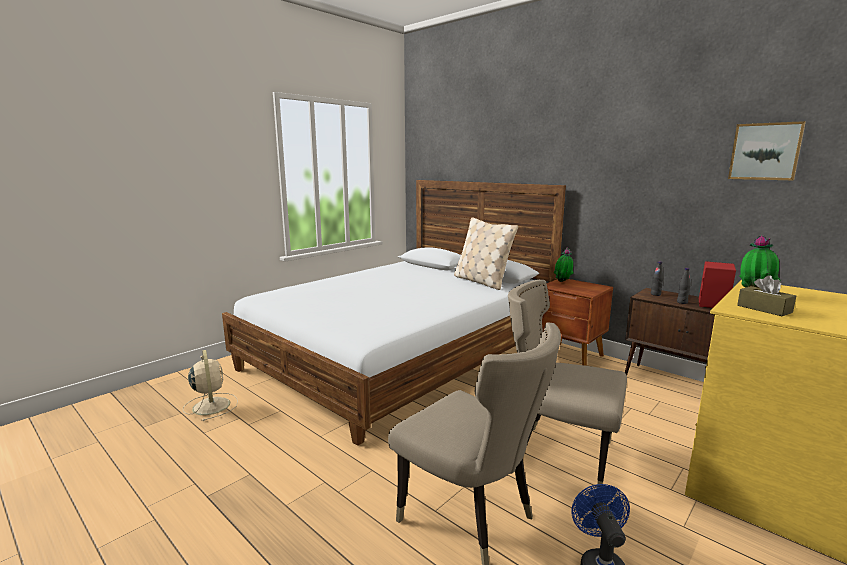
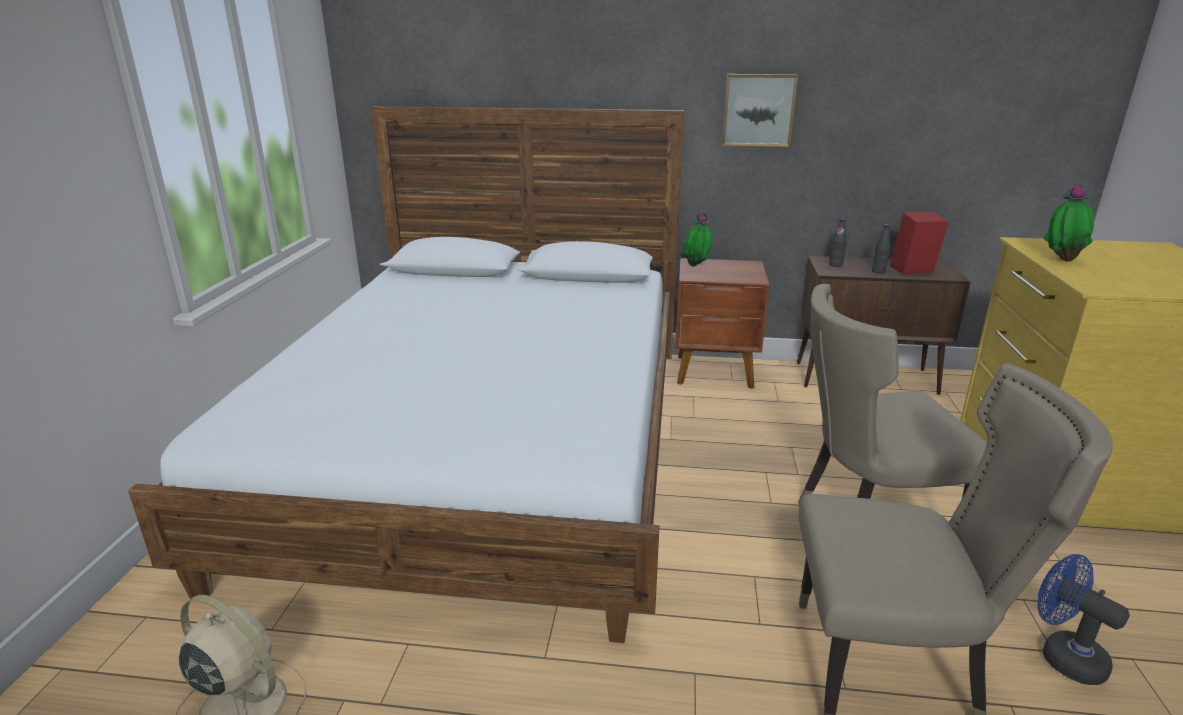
camera: 35 degrees left, 10 degrees up
(482, 281) = (585, 288): beige pillow -> none
(764, 309) = (1113, 280): brown tissue box -> none
(765, 151) = (961, 58): picture -> picture (758, 110)

